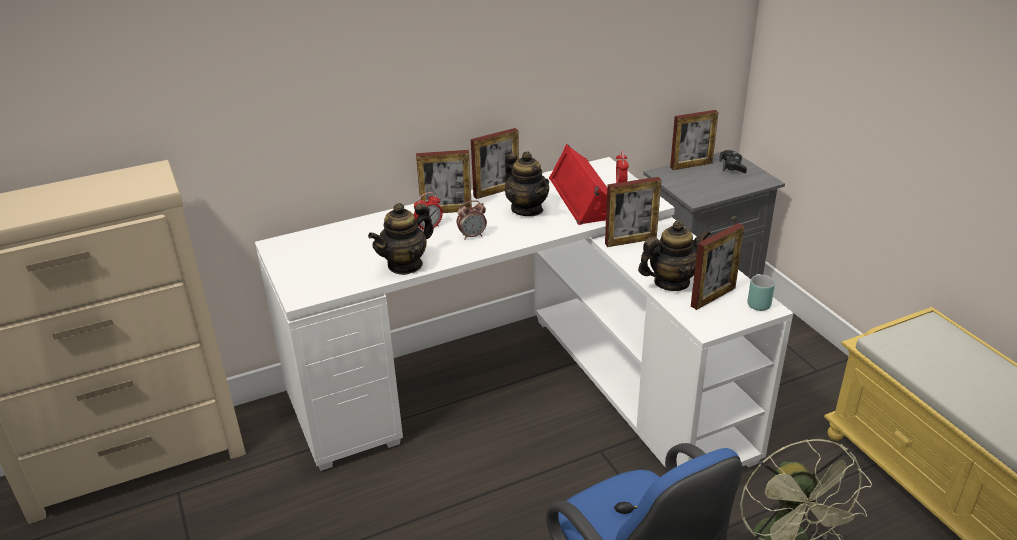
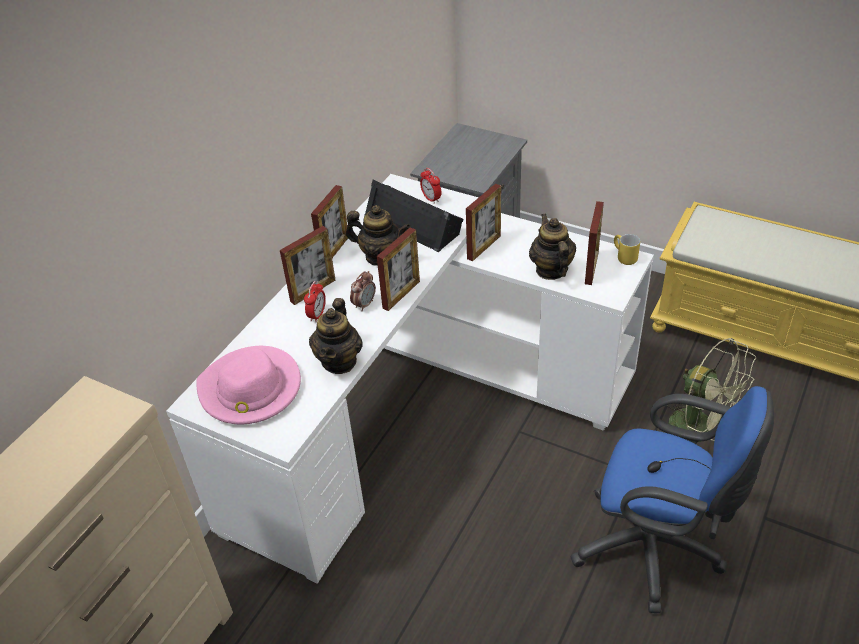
camera: 35 degrees left, 10 degrees up
(322, 254) = (250, 390): none -> pink hat
(584, 197) = (414, 223): red speaker -> black speaker
(671, 282) = (551, 270): teapot -> teapot turned 45 degrees counterclockwise
(691, 165) = (442, 151): picture frame -> picture frame (401, 294)
(732, 166) = (474, 139): black game controller -> none
(756, 302) = (623, 258): turquoise mug -> yellow mug

